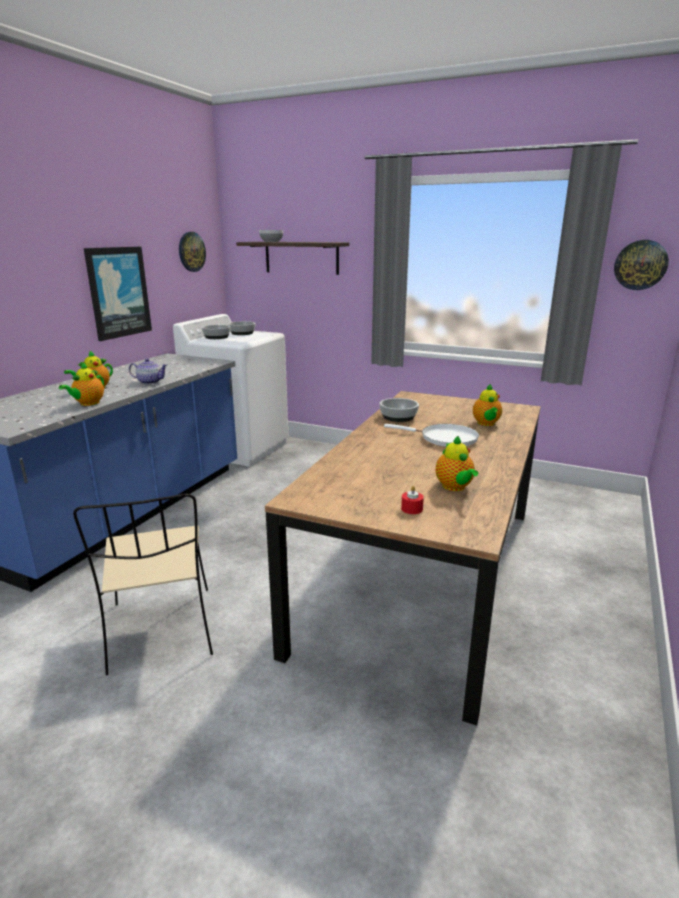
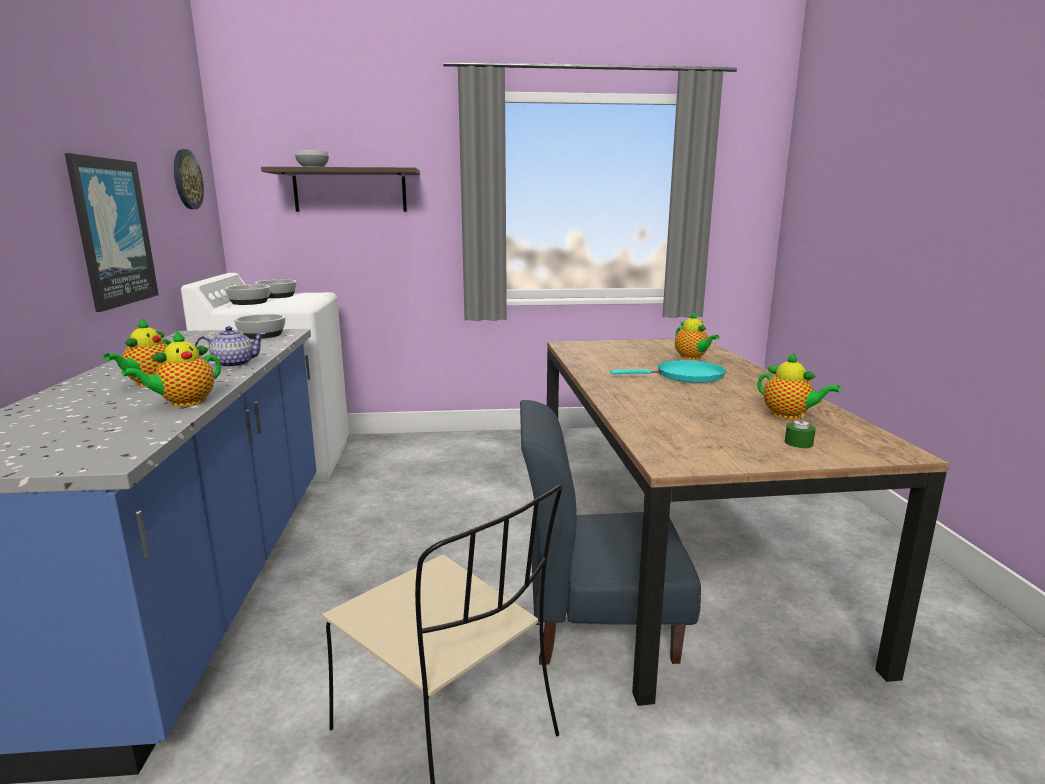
camera: 30 degrees left, 5 degrees down
(88, 403) = (184, 403): teapot -> teapot turned 45 degrees clockwise
(309, 605) = (598, 623): none -> blue chair
(399, 417) = (599, 364): bowl -> bowl (262, 335)
(412, 509) = (798, 443): red candle -> green candle
(445, 438) = (685, 376): white frying pan -> turquoise frying pan
(640, 265) = (740, 191): wall clock -> none

